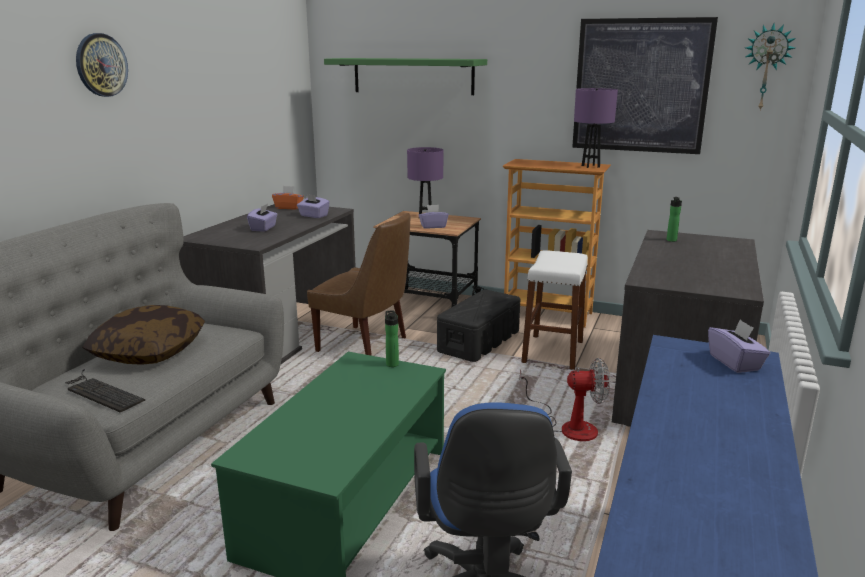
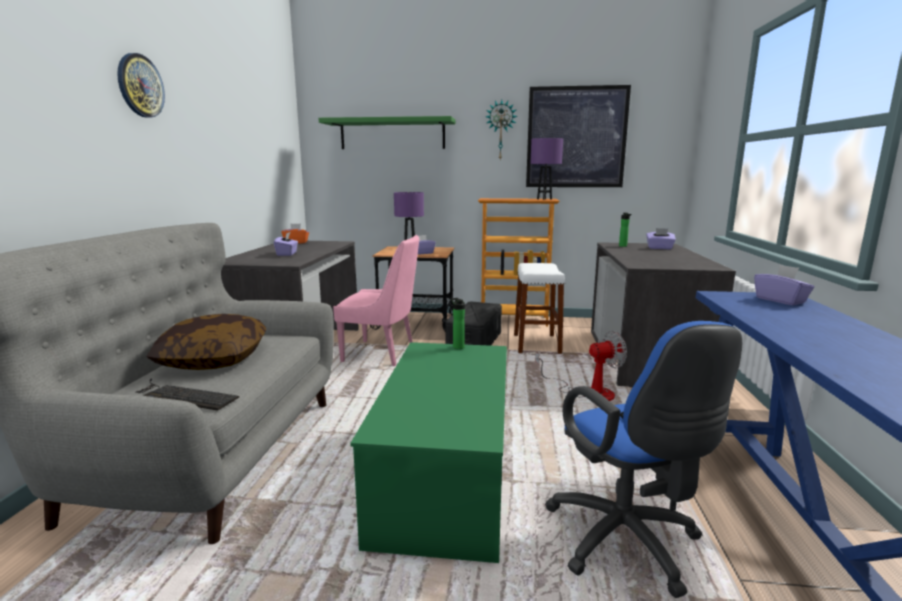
camera: 15 degrees left, 5 degrees down
(313, 216) = (324, 246): purple tissue box -> purple tissue box (659, 248)
(365, 345) = (382, 353): brown chair -> pink chair
(766, 67) = (665, 121): wall clock -> wall clock (501, 130)

